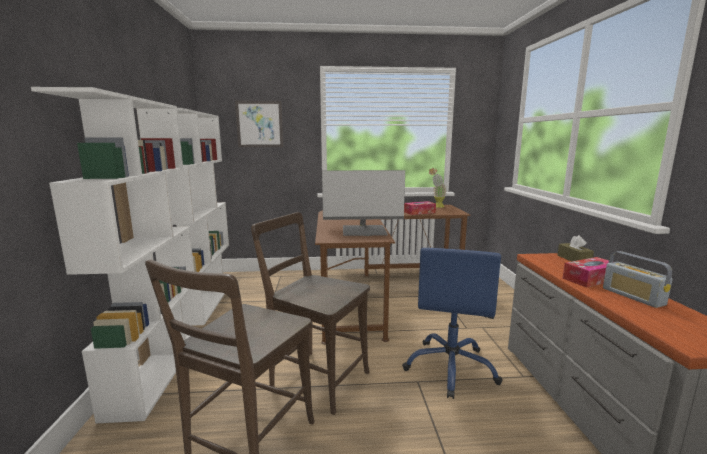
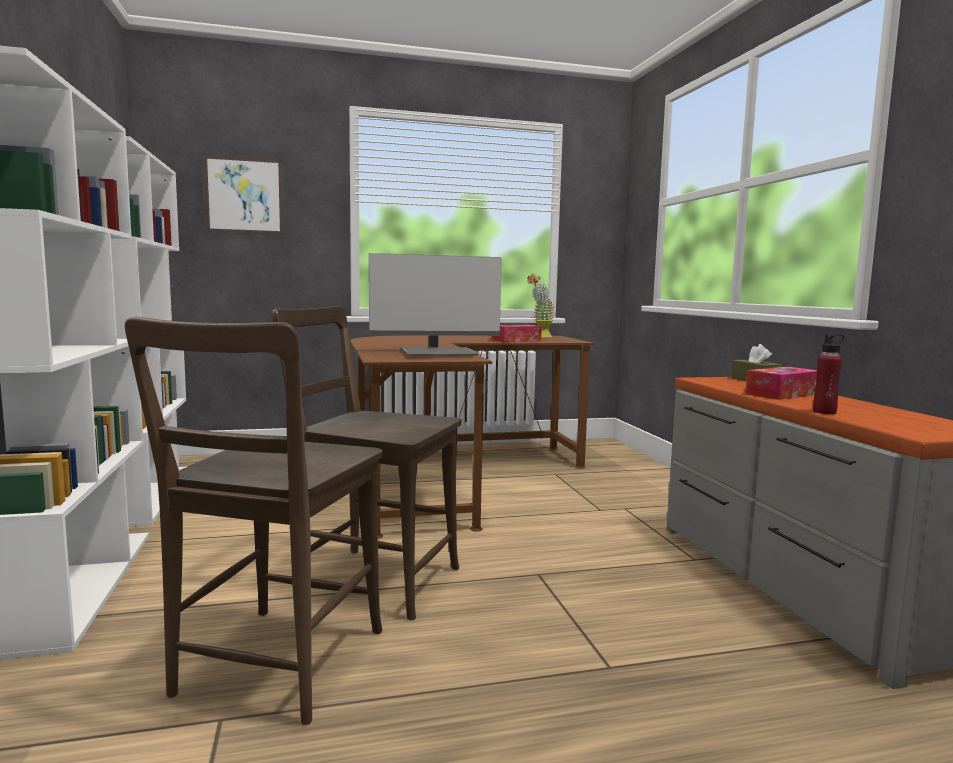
camera: 10 degrees left, 5 degrees down
(451, 368) = (586, 556): blue office chair -> none
(617, 307) = (824, 412): none -> red bottle
(633, 296) = (841, 405): radio -> none

